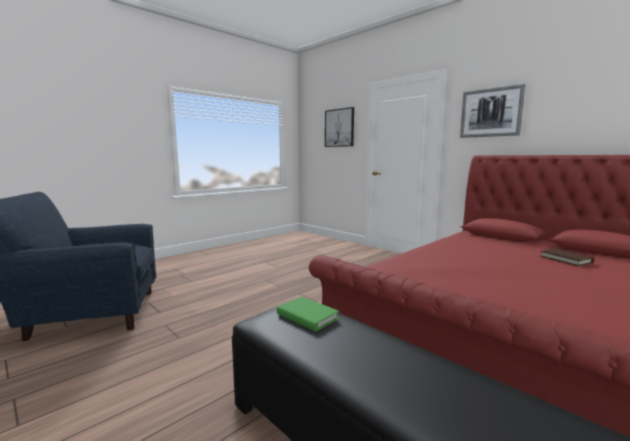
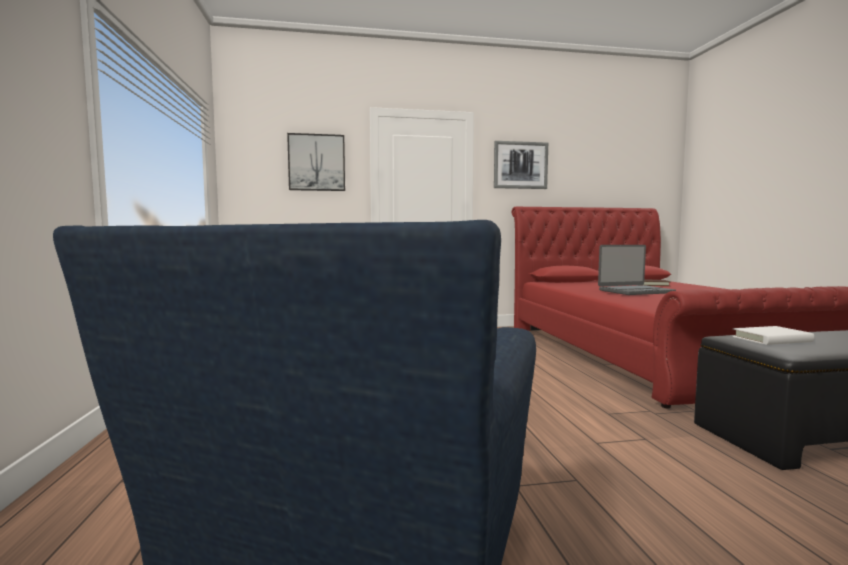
camera: 55 degrees left, 5 degrees down
(307, 316) = (772, 339): green book -> white book
(461, 257) = (635, 291): none -> laptop

